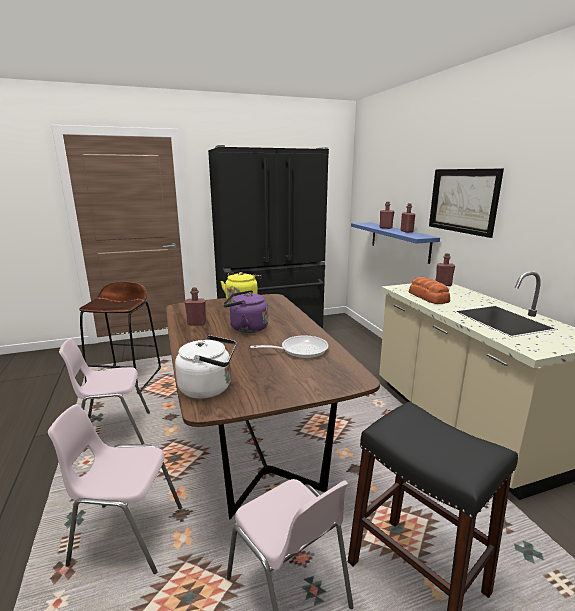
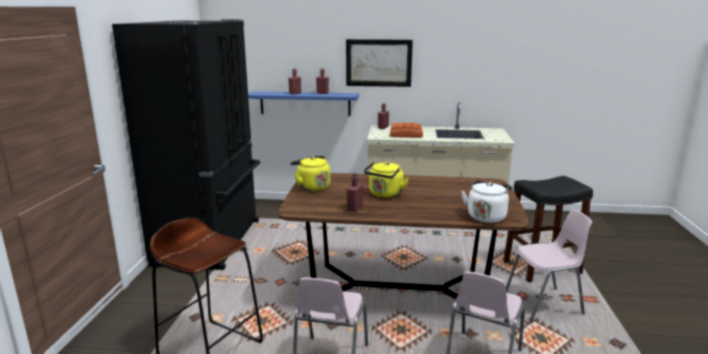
camera: 65 degrees left, 0 degrees up
(246, 328) = (385, 194): purple kettle -> yellow kettle
(299, 350) = (442, 186): frying pan -> none

